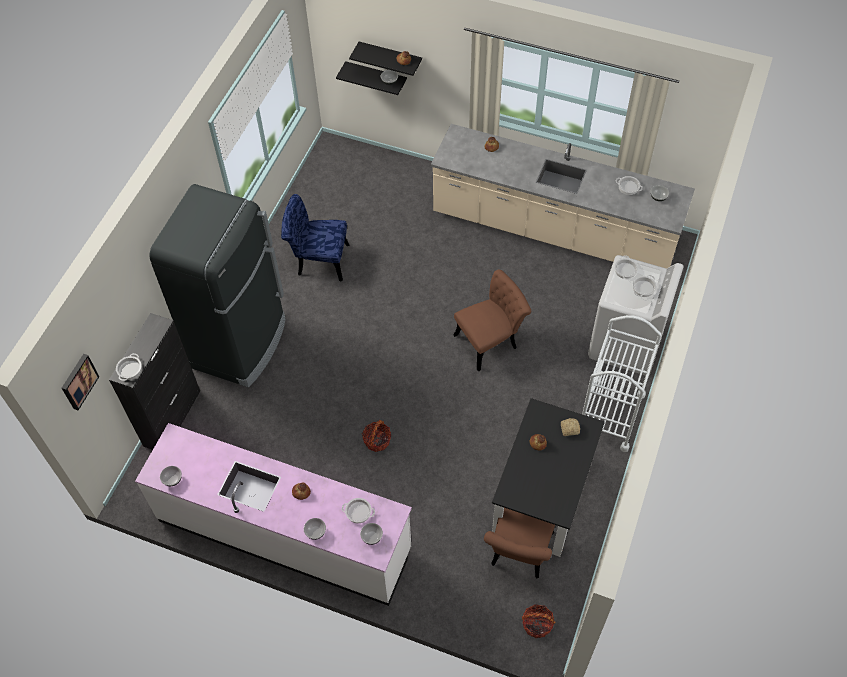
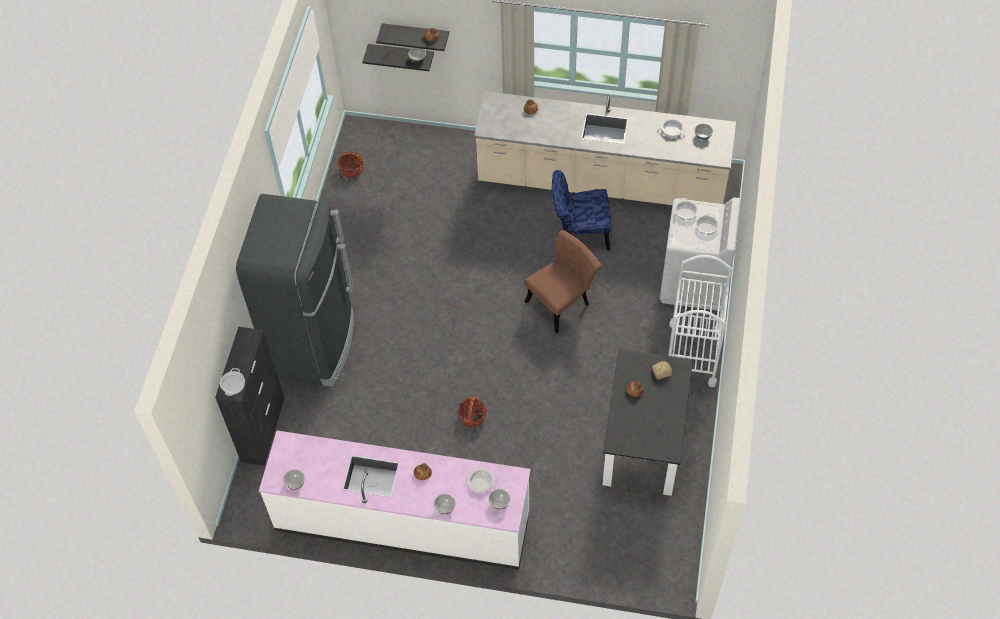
camera: 10 degrees left, 0 degrees up
(78, 381) = (195, 402): picture -> none
(318, 260) = (372, 248): blue chair -> blue chair (579, 233)
(519, 553) = (632, 499): brown chair -> none
(537, 624) = (662, 561): basket -> basket (351, 169)

